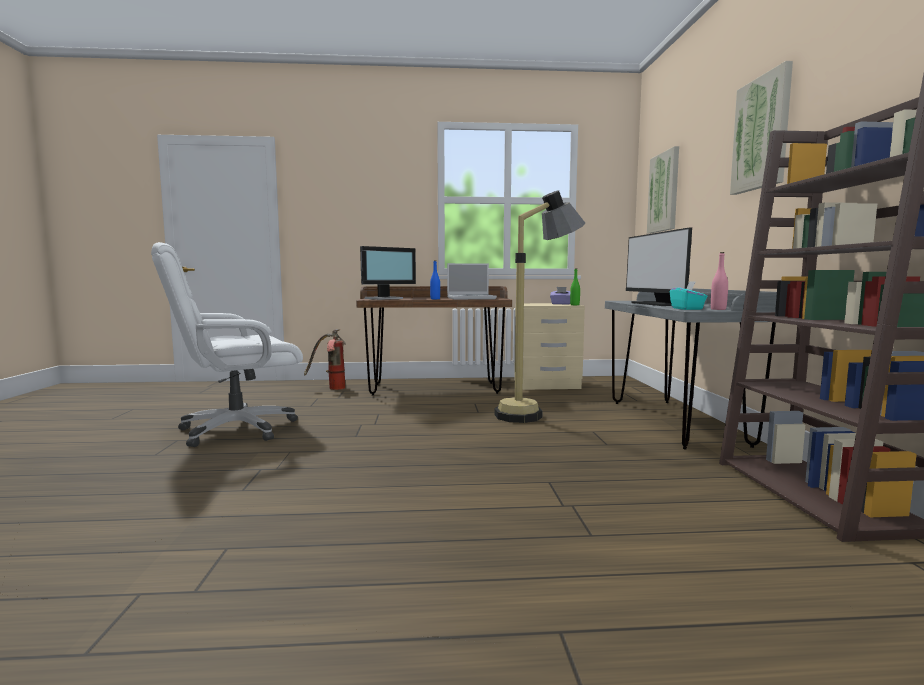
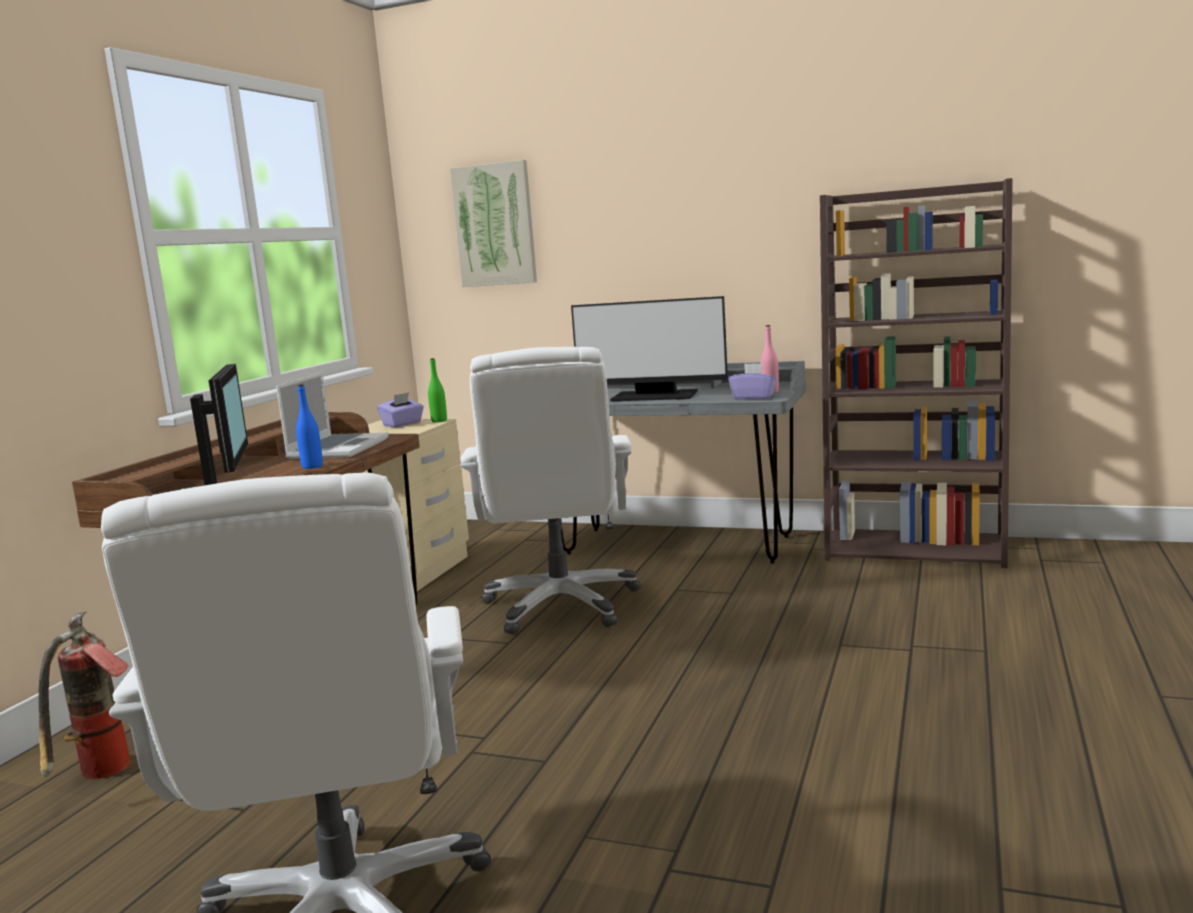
camera: 65 degrees left, 5 degrees up
(536, 413) = (561, 605): floor lamp -> white office chair
(687, 309) = (753, 397): turquoise tissue box -> purple tissue box
(761, 133) = (715, 176): picture -> none

